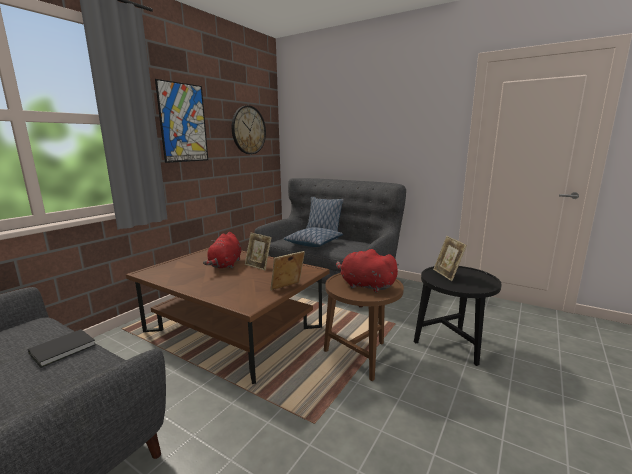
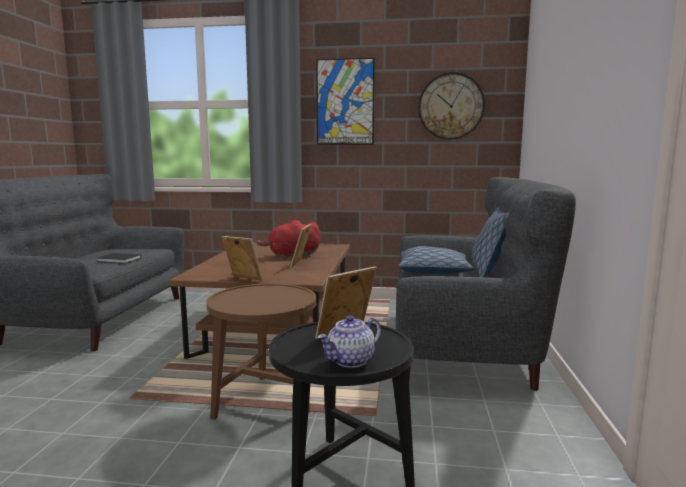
camera: 65 degrees right, 5 degrees down
(365, 286) = (259, 299): red plush toy -> none
(484, 279) = (350, 361): none -> teapot

